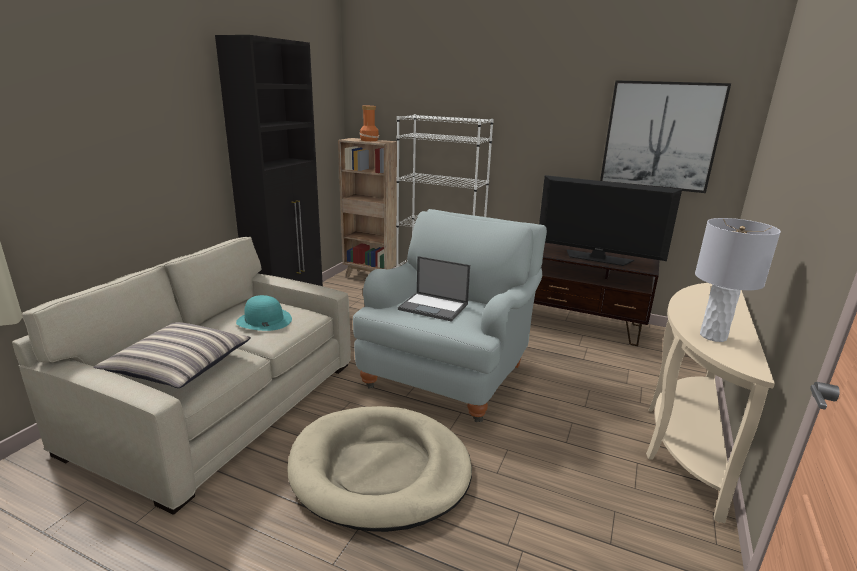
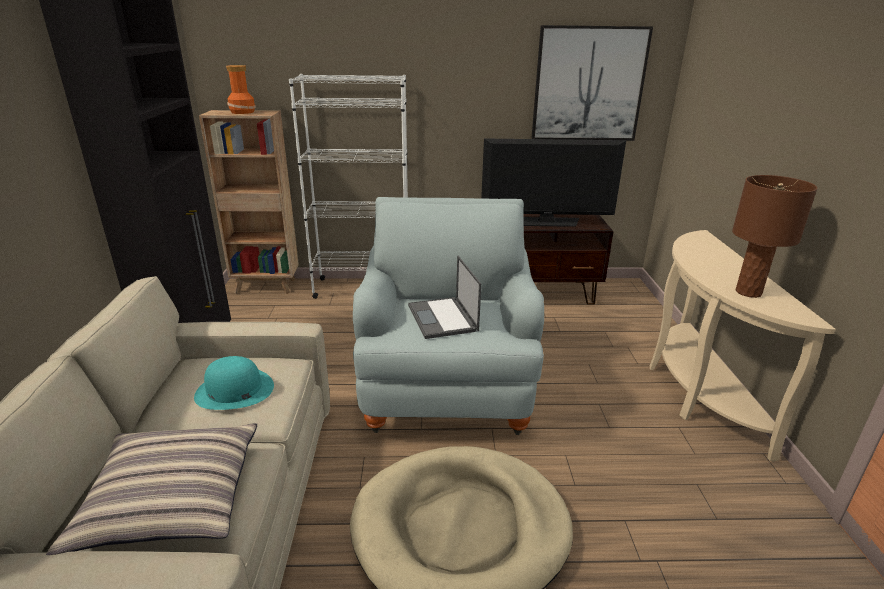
camera: 25 degrees left, 5 degrees up
(434, 307) = (443, 318): laptop -> laptop turned 75 degrees clockwise
(712, 336) = (748, 292): grey table lamp -> brown table lamp

